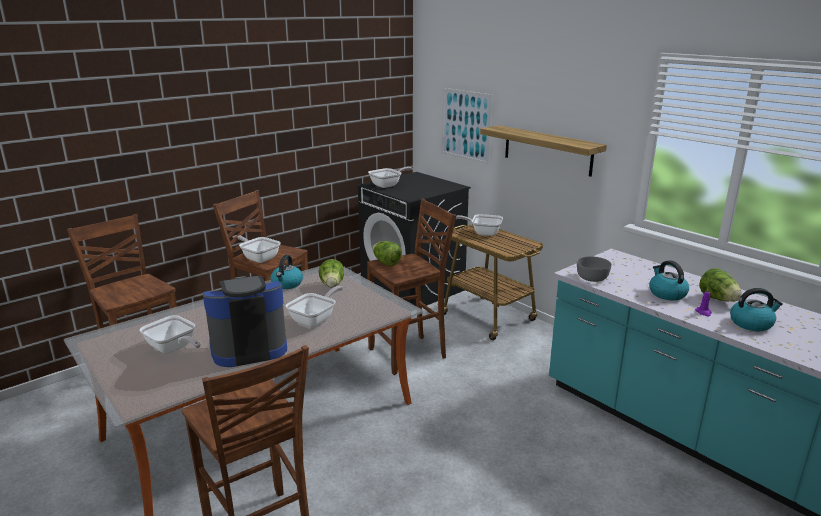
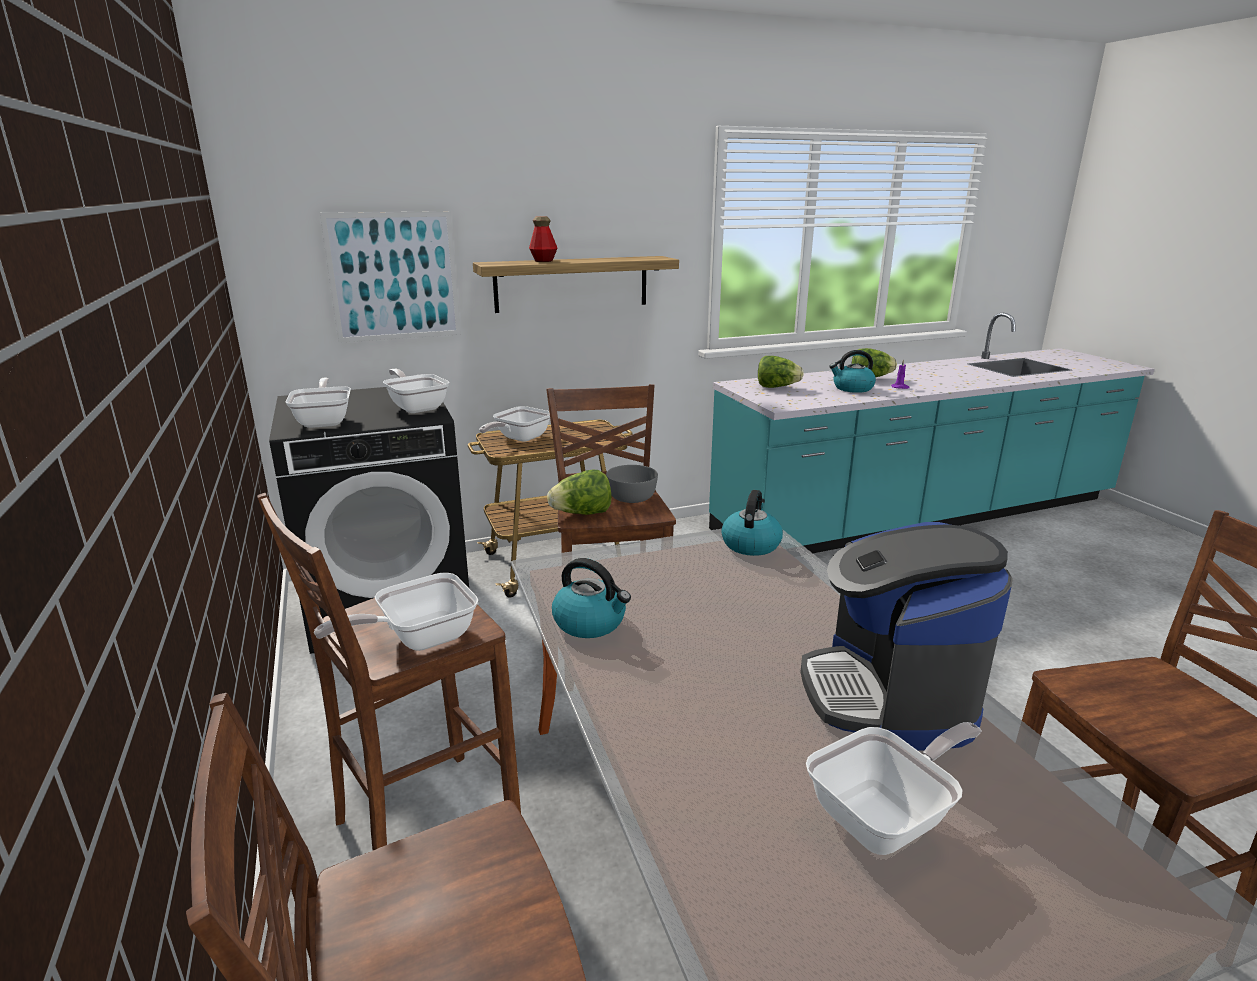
camera: 70 degrees left, 0 degrees up
(316, 319) = (778, 609): frying pan -> frying pan (416, 407)
(332, 286) = (634, 576): lettuce -> lettuce (777, 387)
(524, 132) = (543, 261): none -> bottle
(592, 277) = (797, 402): grey bowl -> grey bowl (631, 497)
(751, 323) = (925, 381): kettle -> kettle (750, 544)

